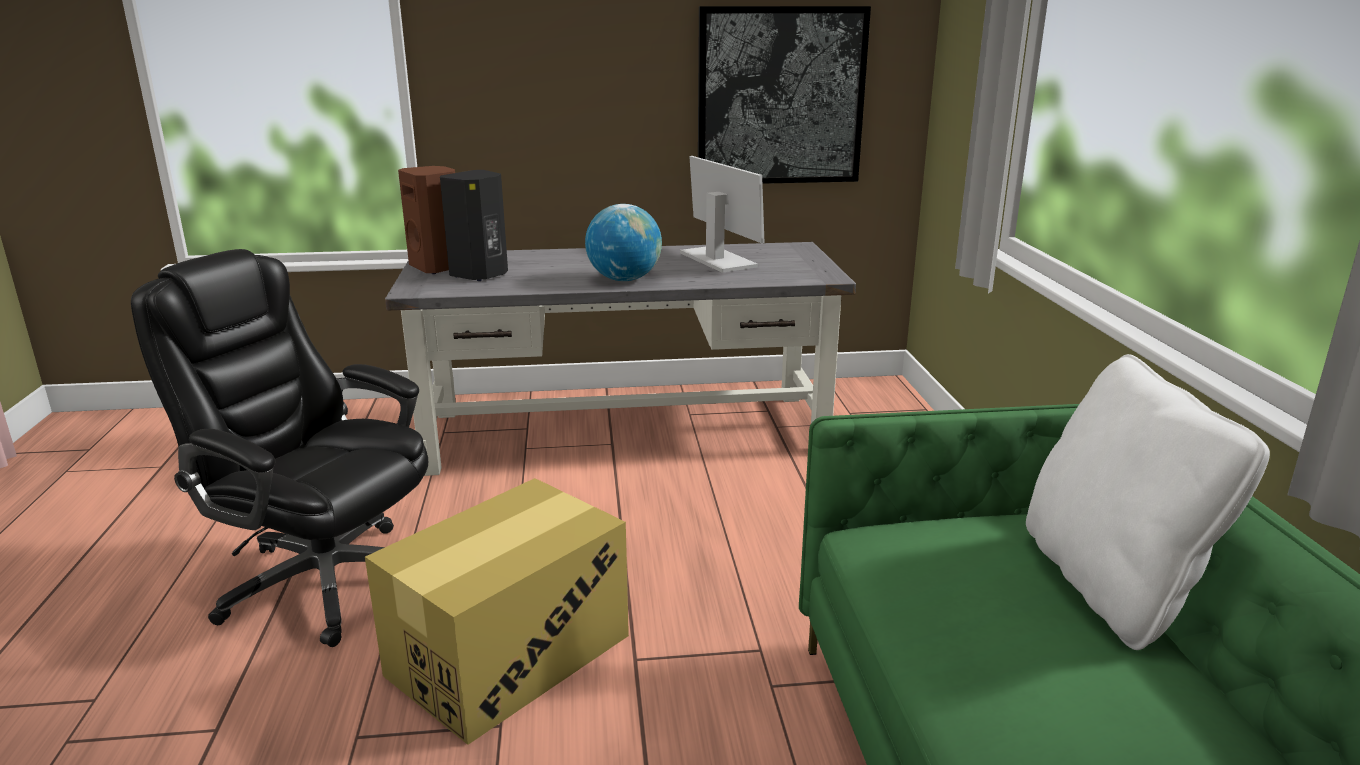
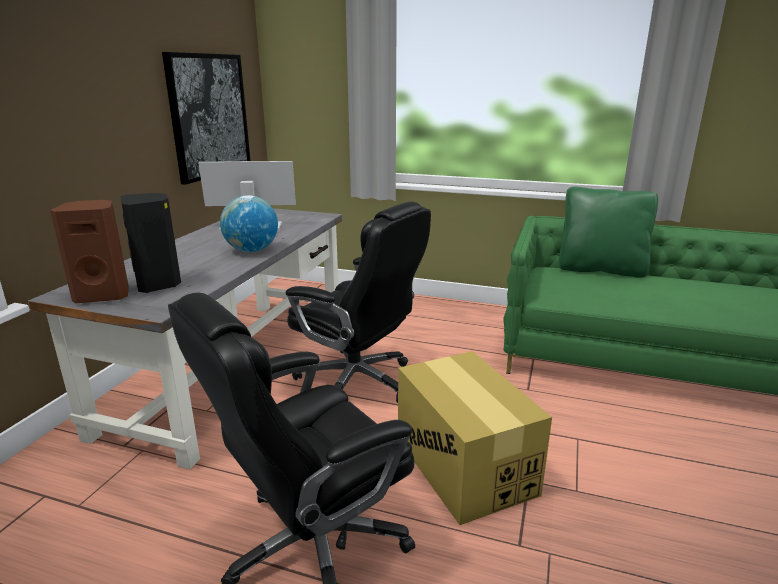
camera: 65 degrees left, 0 degrees up
(659, 519) = (358, 382): none -> black office chair
(1110, 585) = (600, 269): white pillow -> green pillow

